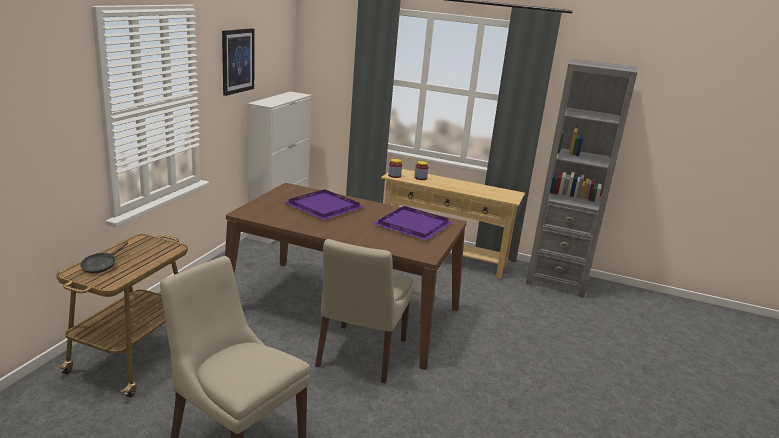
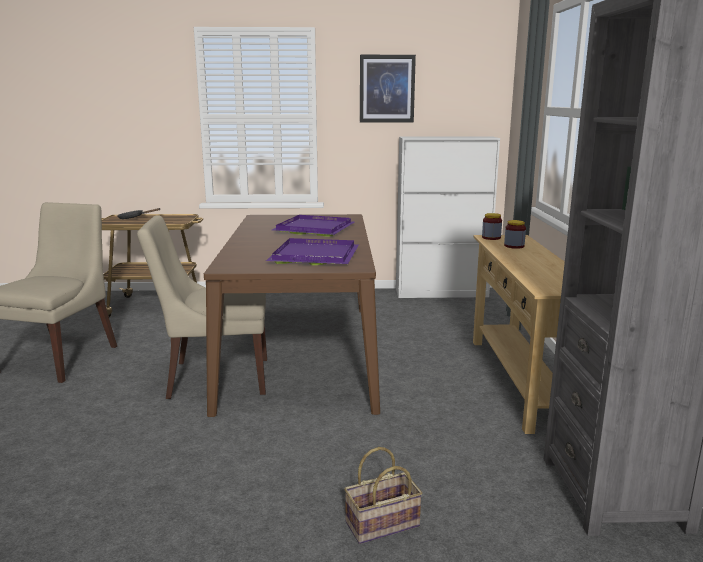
camera: 70 degrees right, 5 degrees down
(566, 340) = (381, 525): none -> basket

